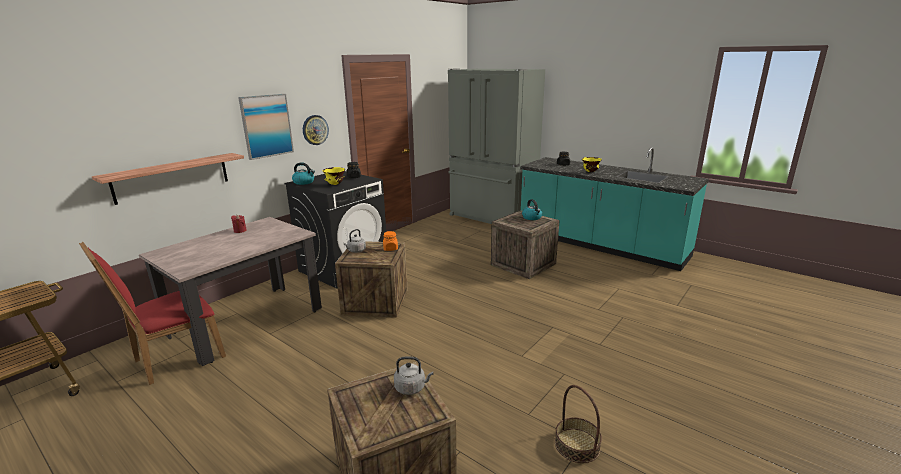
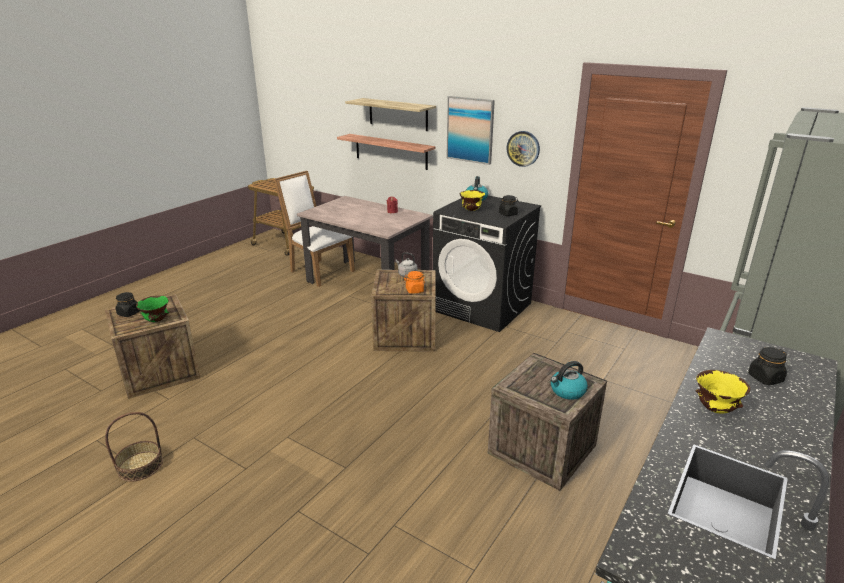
camera: 85 degrees right, 5 degrees up
(174, 130) = (398, 114): none -> shelf
(174, 359) = (318, 271): red chair -> white chair
(380, 422) = (128, 313): none -> black jar
(411, 388) = (156, 321): grey kettle -> green bowl

